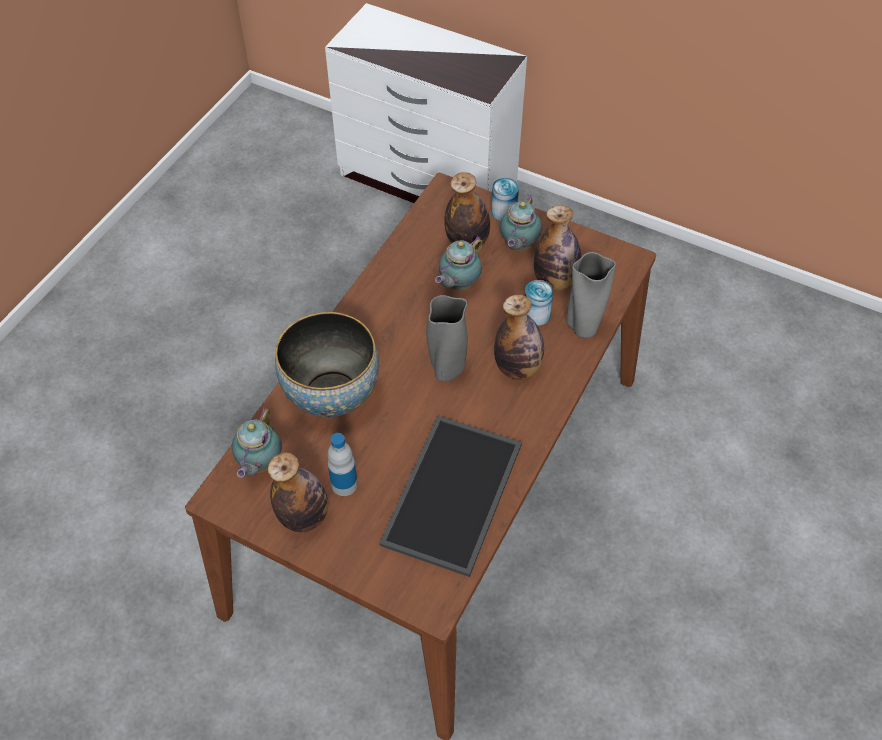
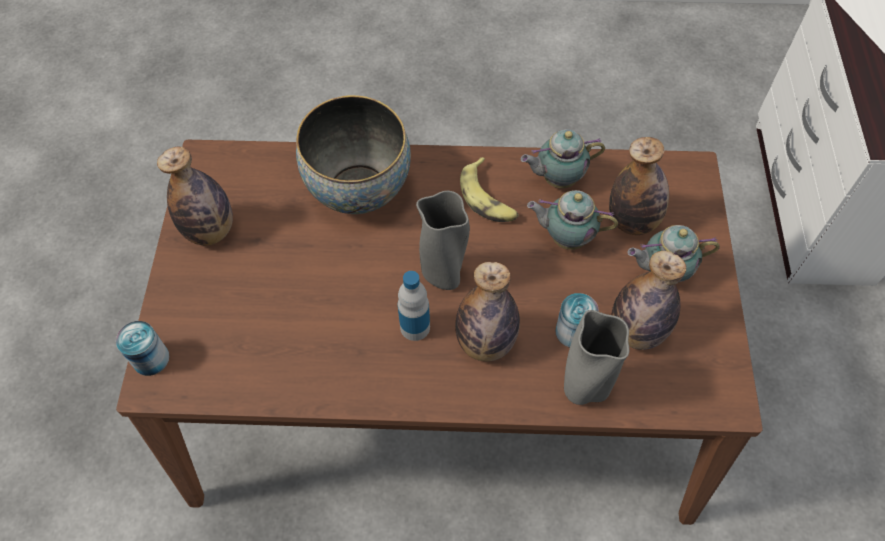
camera: 65 degrees right, 5 degrees up
(259, 464) = (253, 171): teapot -> teapot (557, 179)
(344, 484) = (260, 247): bottle -> bottle (415, 327)
(394, 315) = (488, 198): none -> banana
(454, 496) = (288, 349): tray -> none
(504, 212) = (704, 237): can -> can (151, 359)

